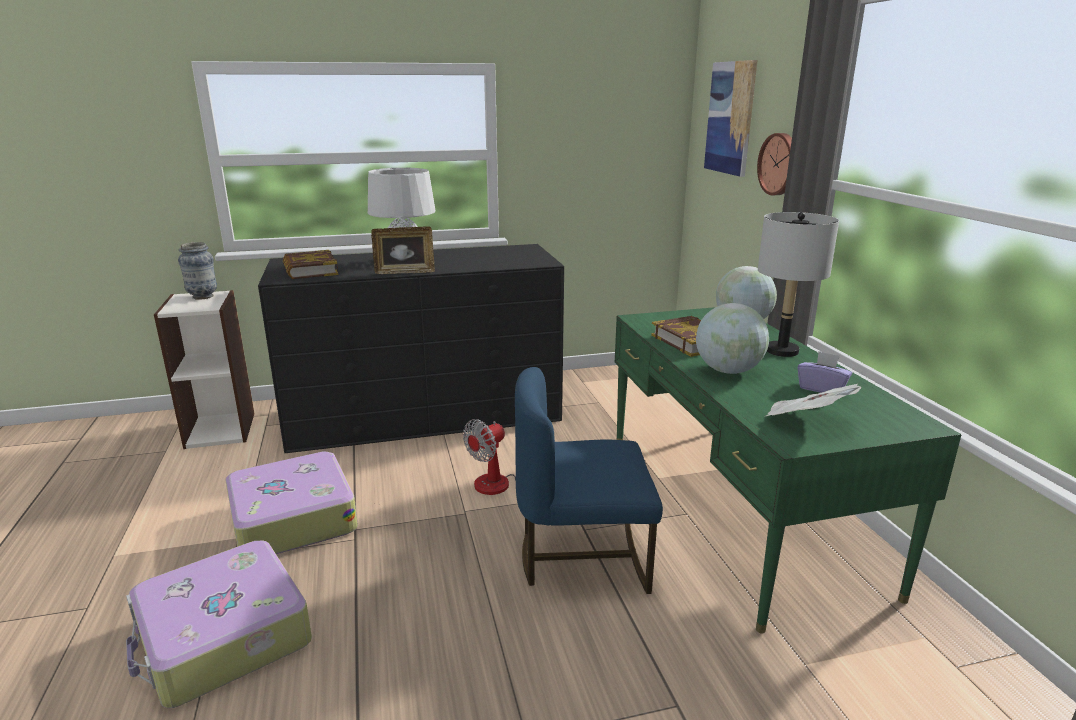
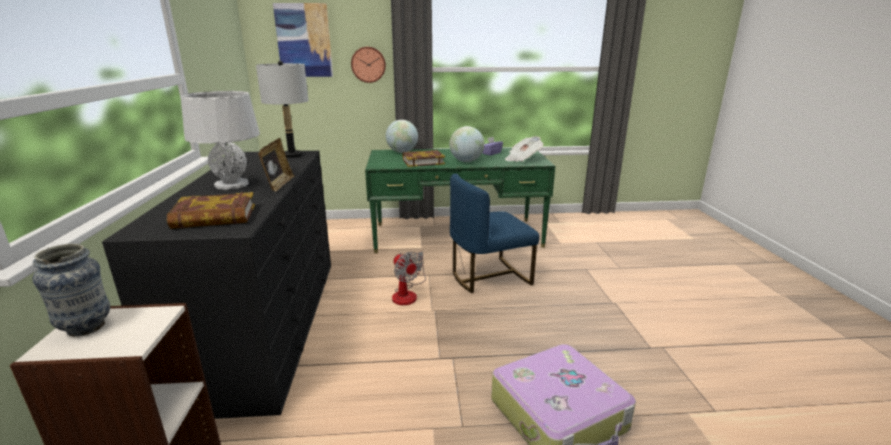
camera: 80 degrees left, 0 degrees up
(292, 519) = (413, 395): suitcase -> none
(582, 557) = (489, 276): blue chair -> blue chair turned 60 degrees clockwise
(782, 351) = (445, 152): grey table lamp -> grey table lamp (292, 155)

